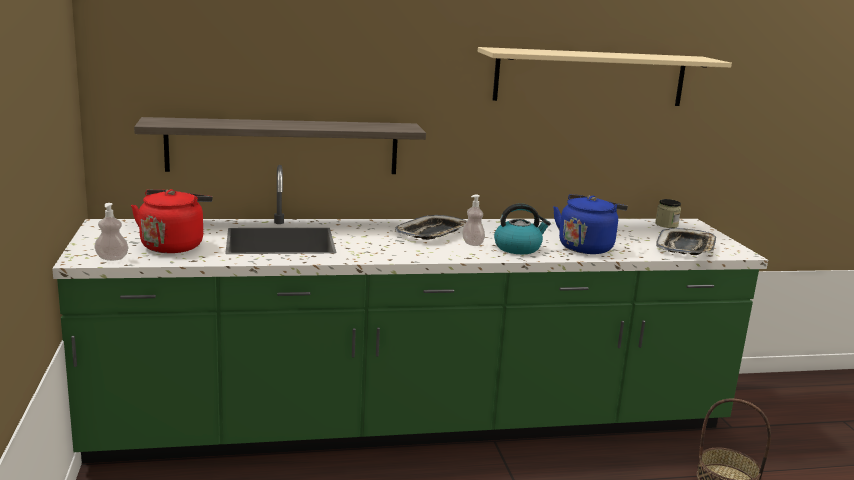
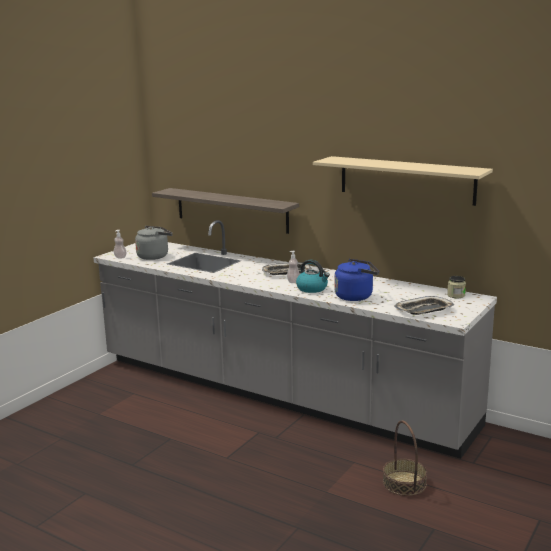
camera: 45 degrees right, 0 degrees up
(174, 245) = (154, 256): red kettle -> grey kettle
(415, 423) = (277, 392): green counter -> grey counter

